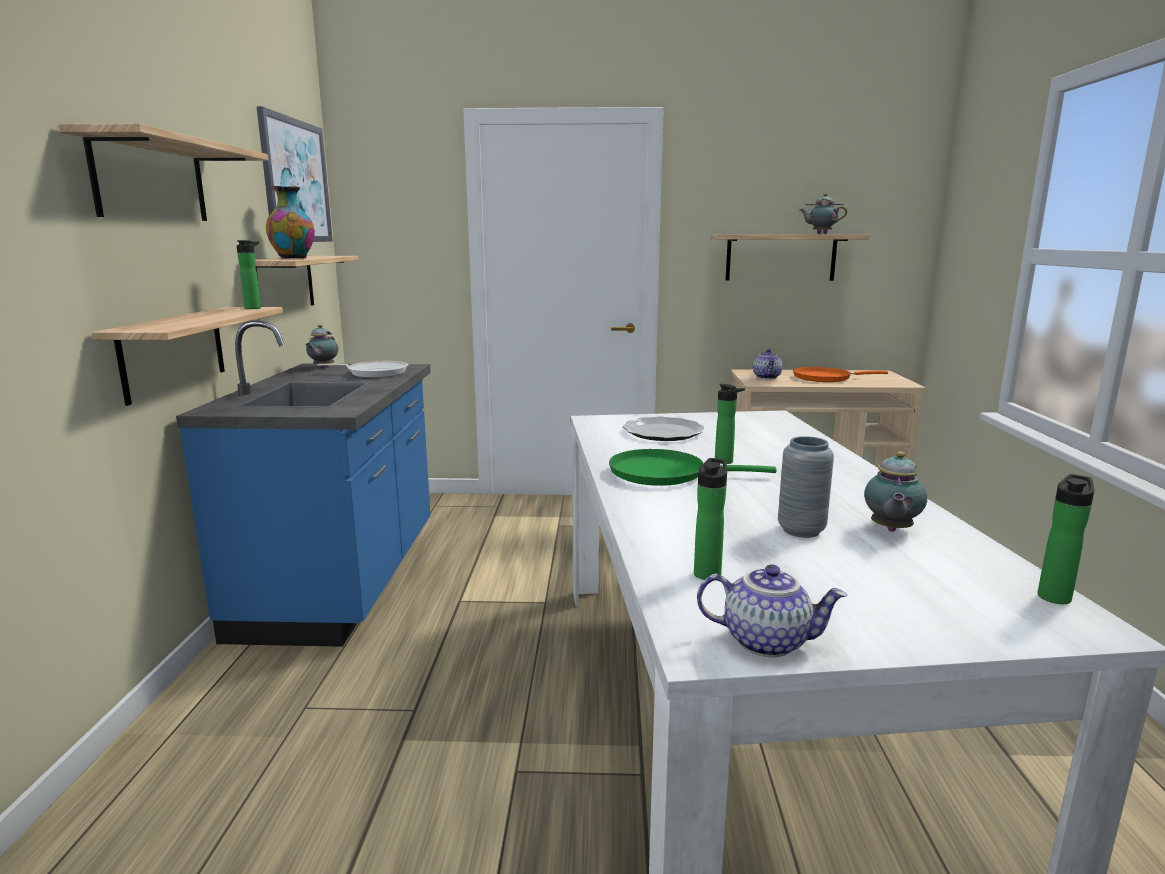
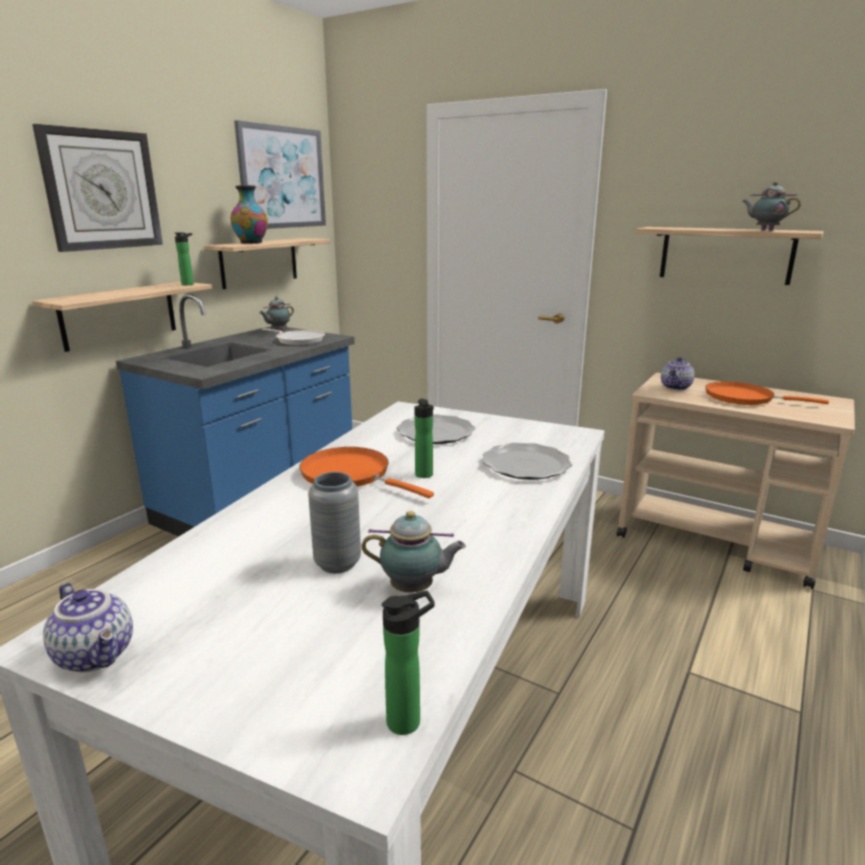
camera: 30 degrees right, 5 degrees up
(151, 180) = (102, 190): shelf -> wall clock
(664, 473) = (351, 475): green frying pan -> orange frying pan
(708, 572) = (188, 578): bottle -> none
(783, 441) = (525, 465): none -> plate
(890, 530) = (414, 589): teapot -> teapot turned 135 degrees counterclockwise

